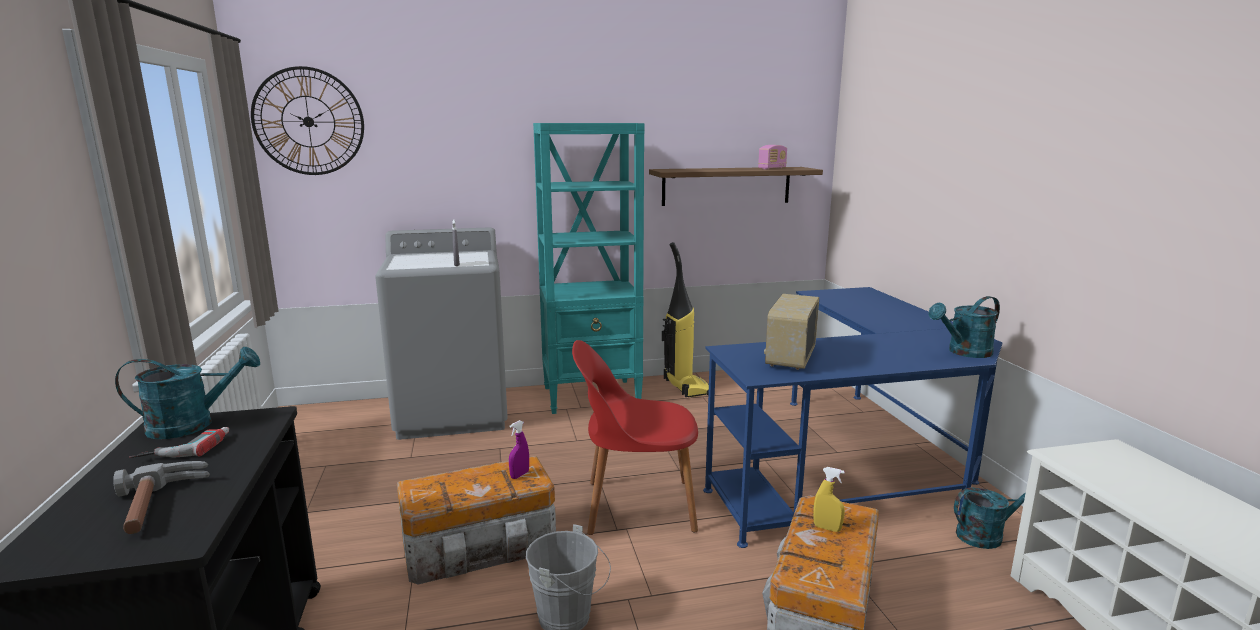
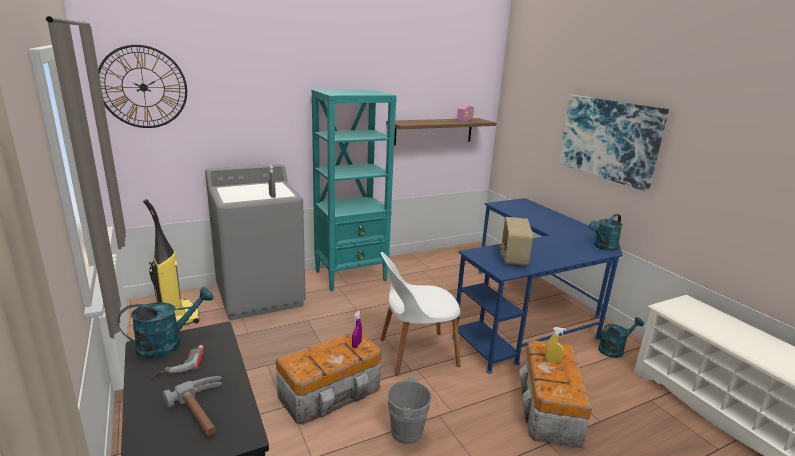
camera: 15 degrees left, 5 degrees up
(635, 506) = (416, 353): red chair -> white chair
(685, 387) = (409, 265): vacuum cleaner -> vacuum cleaner (179, 315)
(985, 176) = (608, 139): none -> picture

